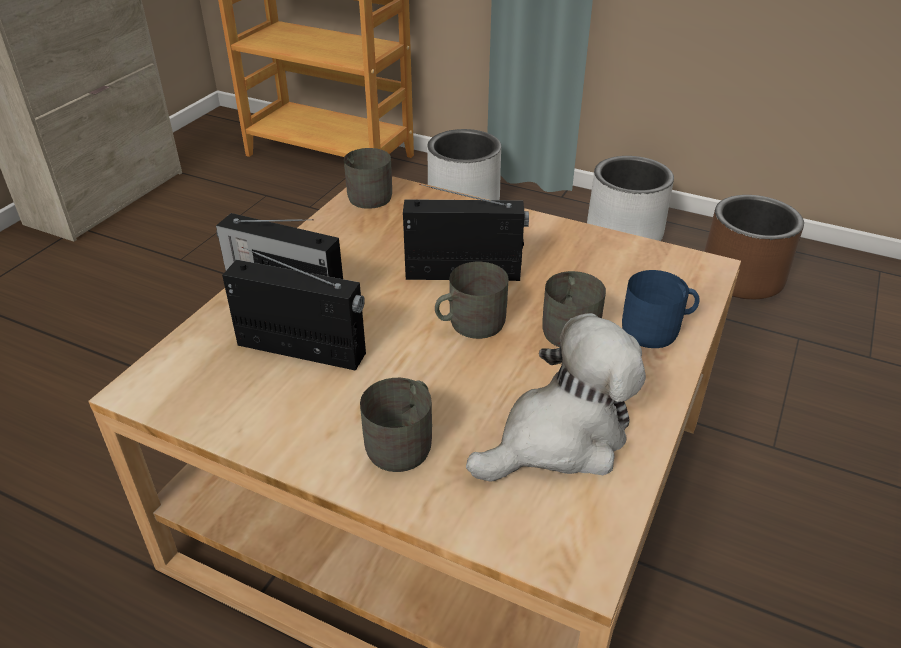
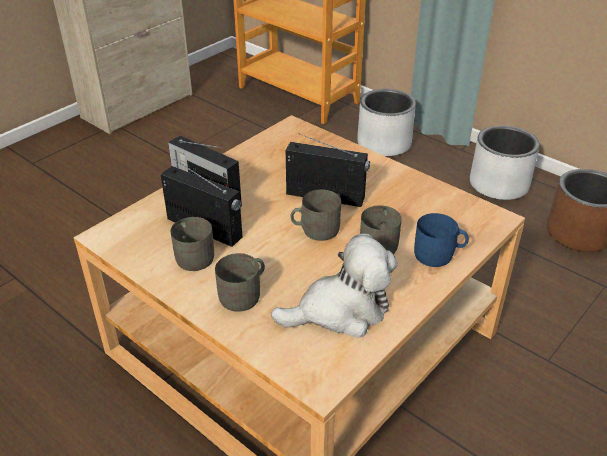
camera: 15 degrees right, 0 degrees up
(366, 195) = (283, 132): grey mug -> grey mug (193, 255)

